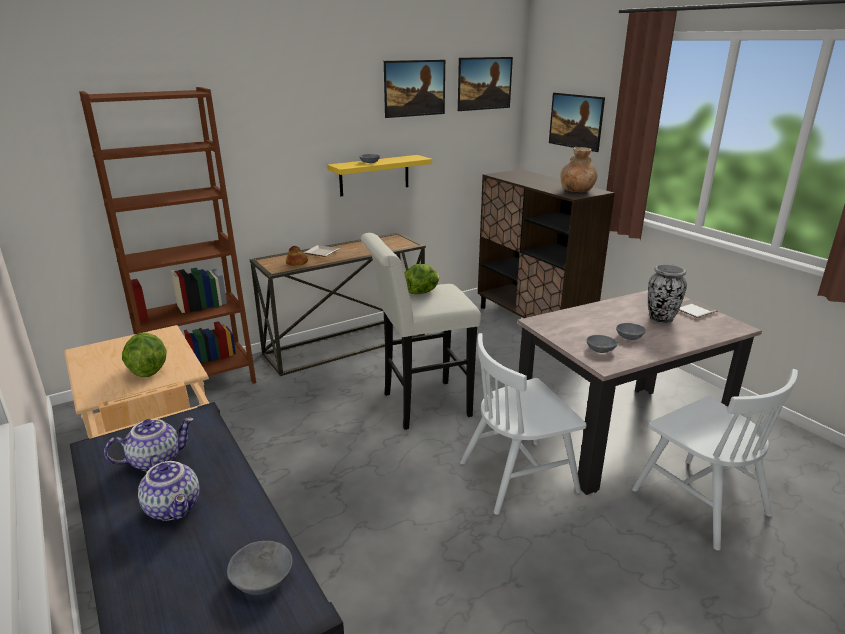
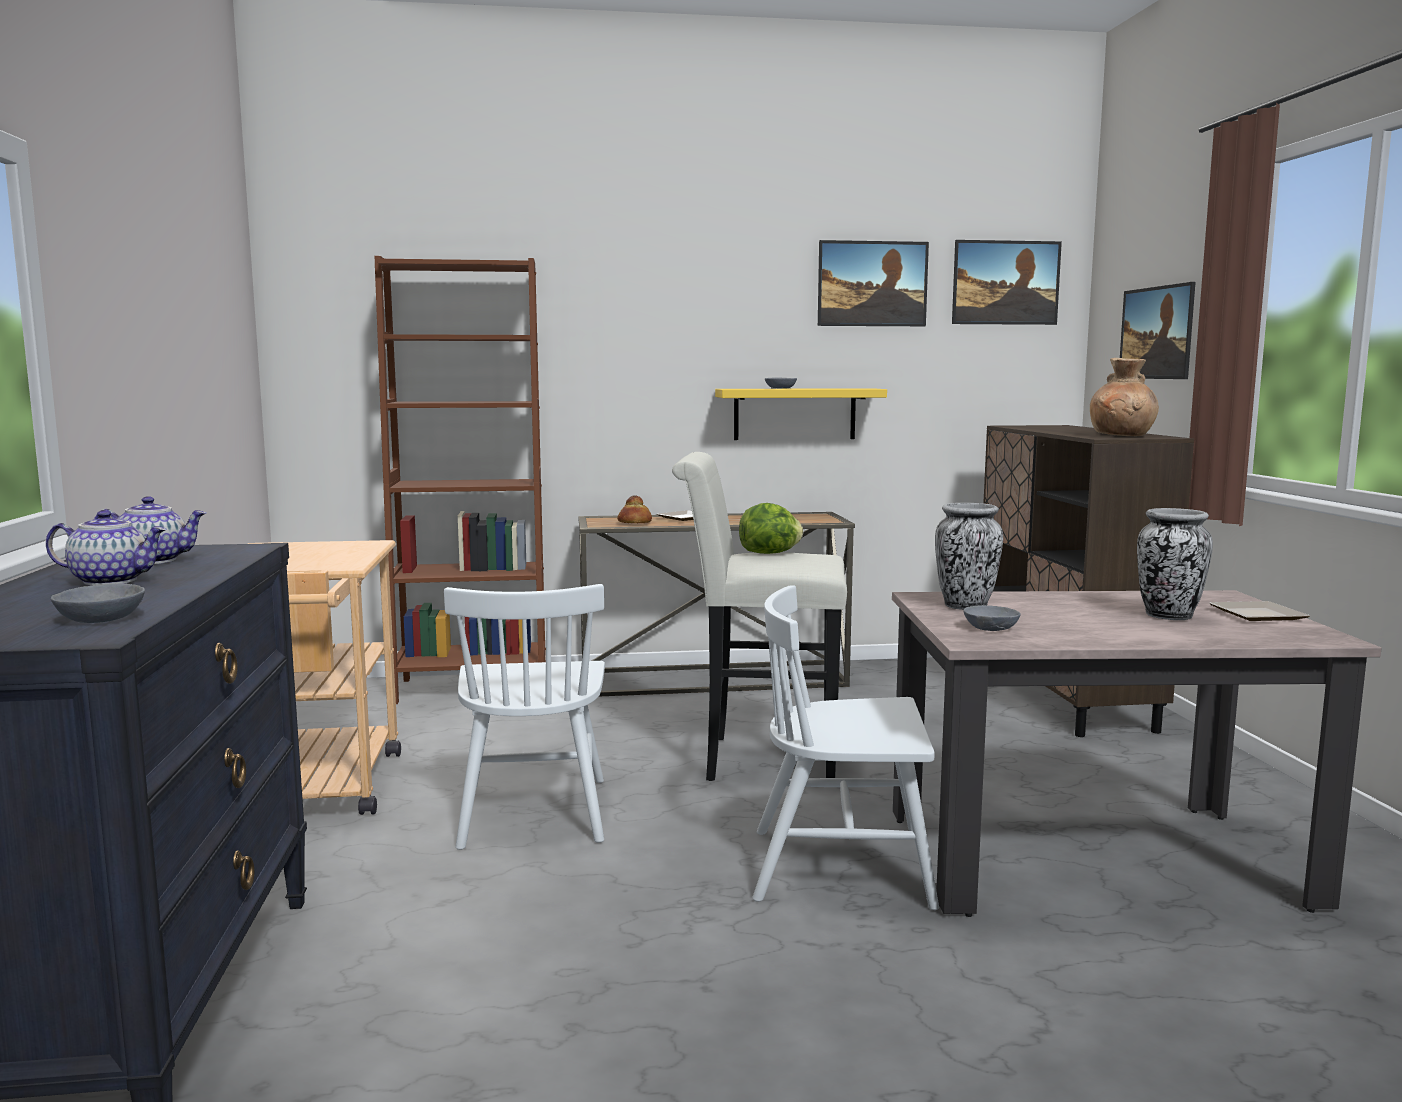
camera: 25 degrees right, 15 degrees down
(147, 371) = (304, 561): lettuce -> none
(174, 507) = (112, 580): teapot -> teapot turned 75 degrees counterclockwise
(567, 328) = (965, 606): none -> vase
(629, 336) = (1071, 623): grey bowl -> none
(699, 501) = (1181, 977): white chair -> white chair (533, 812)

